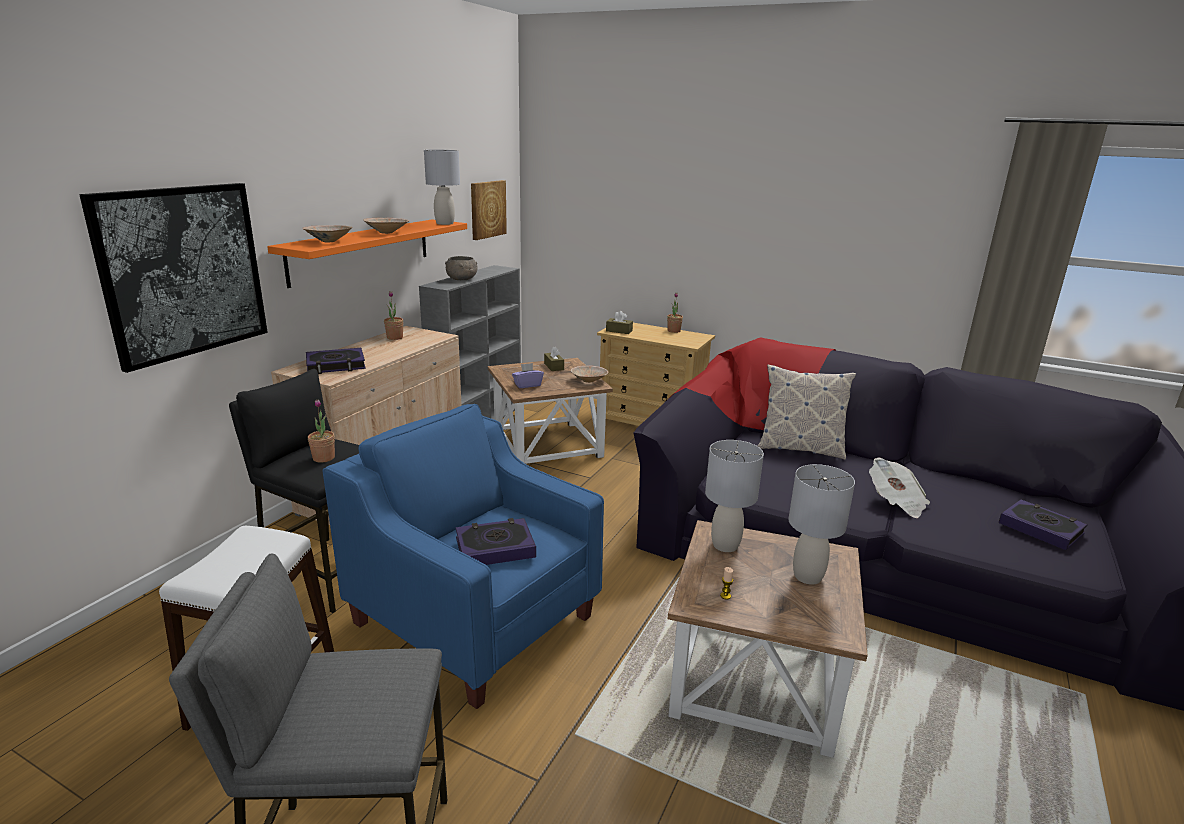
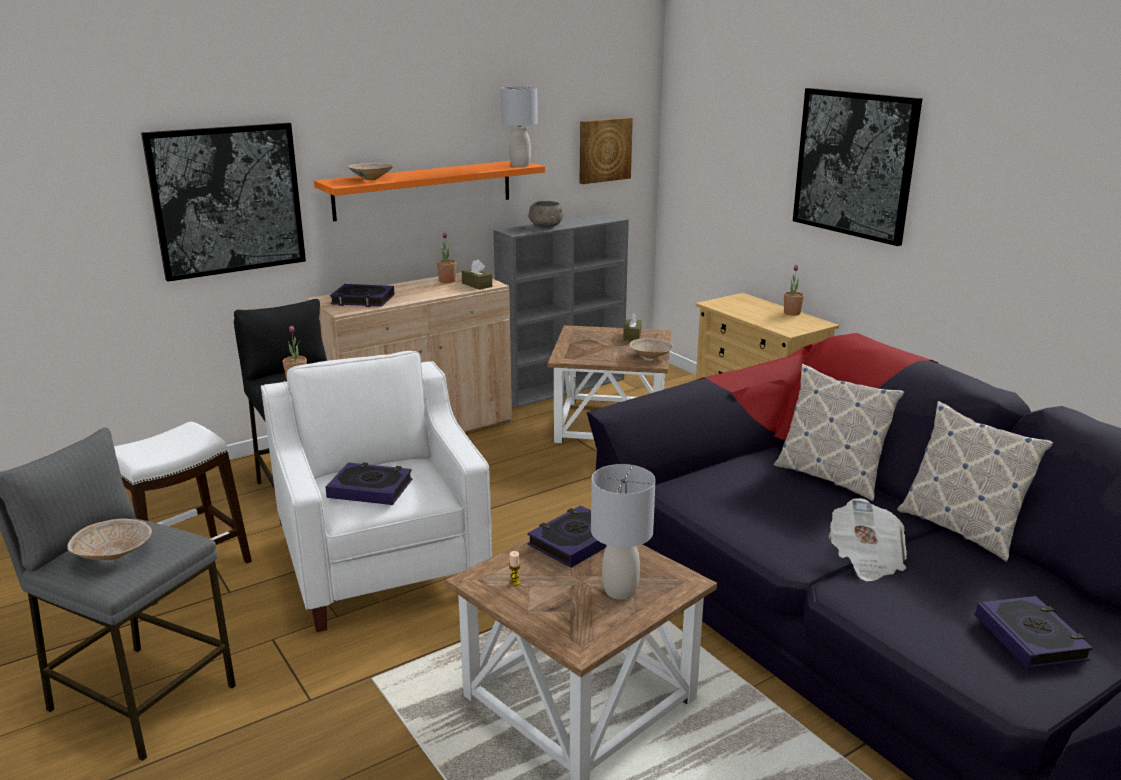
camera: 30 degrees right, 0 degrees up
(387, 232) = (442, 173): beige bowl -> beige bowl (115, 555)
(474, 619) = (382, 563): blue armchair -> white armchair
(527, 385) = (580, 350): purple tissue box -> none
(619, 331) = (723, 304): brown tissue box -> brown tissue box (477, 285)
(721, 209) = (854, 164): none -> picture
(725, 545) = (575, 541): grey table lamp -> book
(914, 466) = (961, 529): none -> pillow

